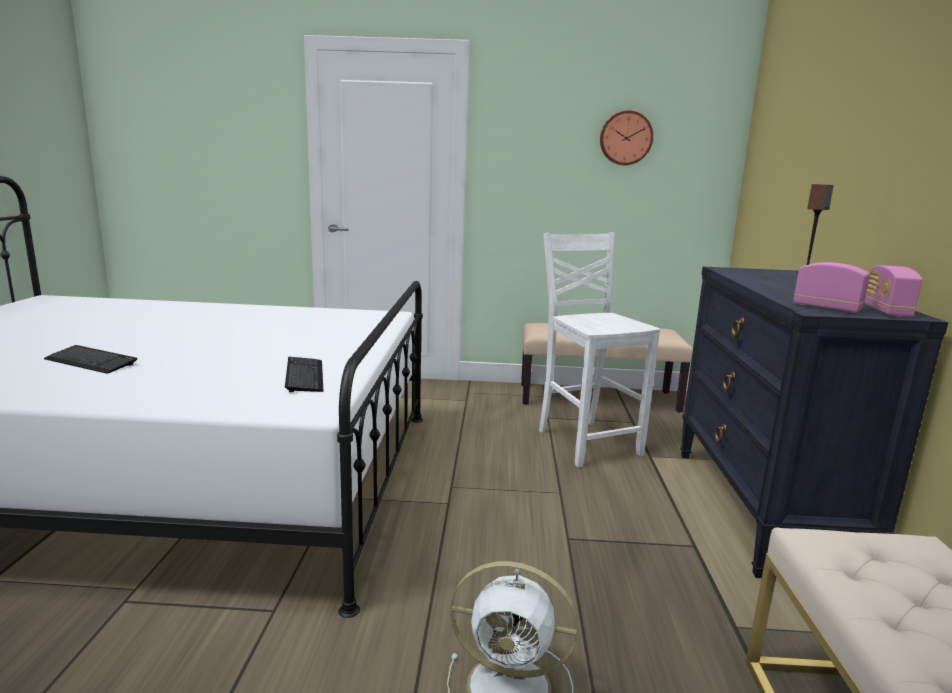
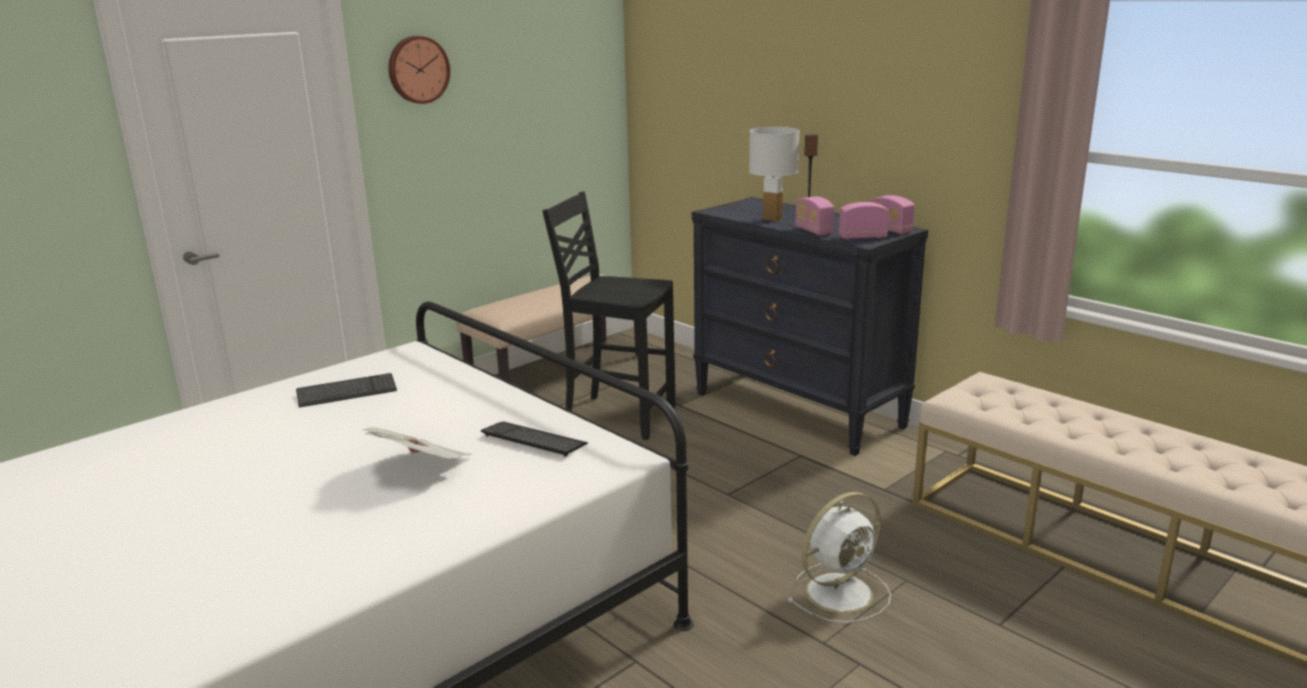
camera: 45 degrees left, 5 degrees up
(91, 361) = (284, 531): keyboard -> keyboard (347, 392)
(219, 363) = (422, 468): none -> newspaper
(586, 442) = (617, 416): white chair -> black chair
(625, 138) = (522, 75): wall clock -> wall clock (417, 69)
(766, 281) = (773, 219): none -> white table lamp
(782, 294) = (813, 231): none -> radio

